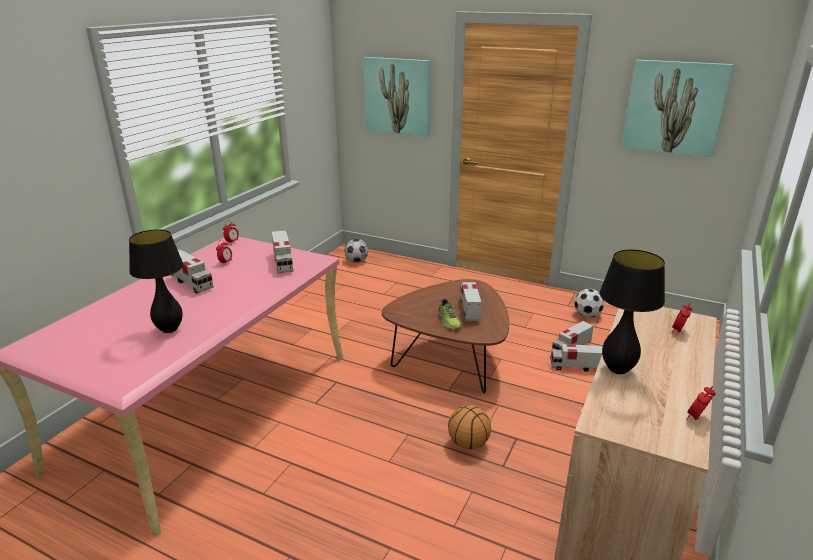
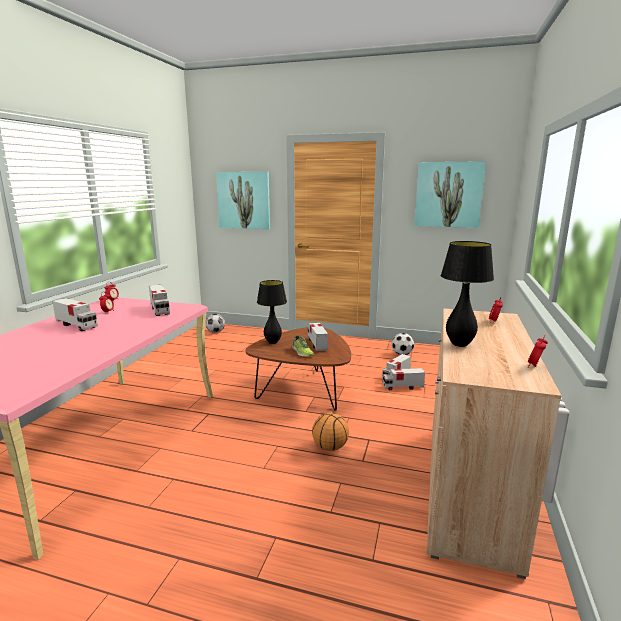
camera: 10 degrees left, 10 degrees down
(169, 330) = (56, 355): black table lamp -> black table lamp (273, 342)

